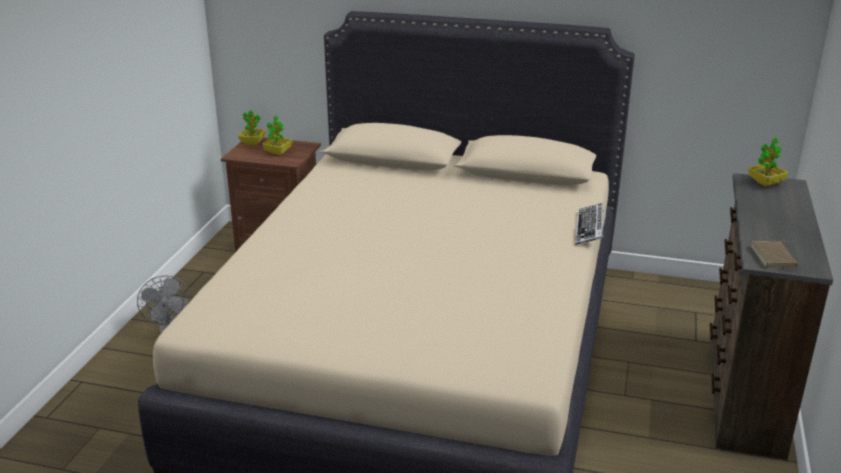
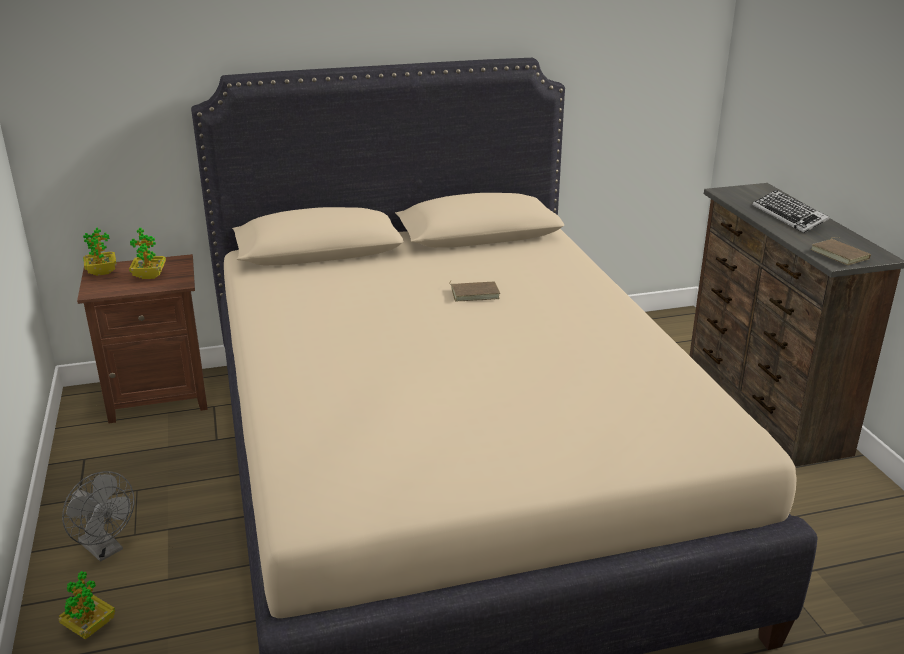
camera: 30 degrees left, 0 degrees up
(466, 216) = (475, 293): none -> brown book
(589, 229) = (607, 275): keyboard -> keyboard (789, 216)
(765, 183) = (742, 191): potted plant -> potted plant (90, 627)

